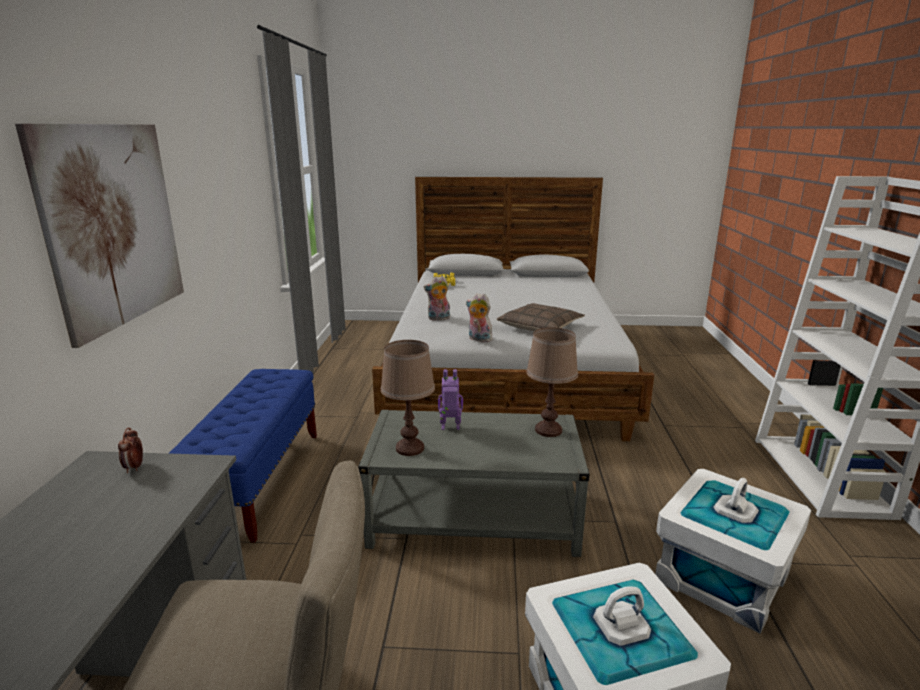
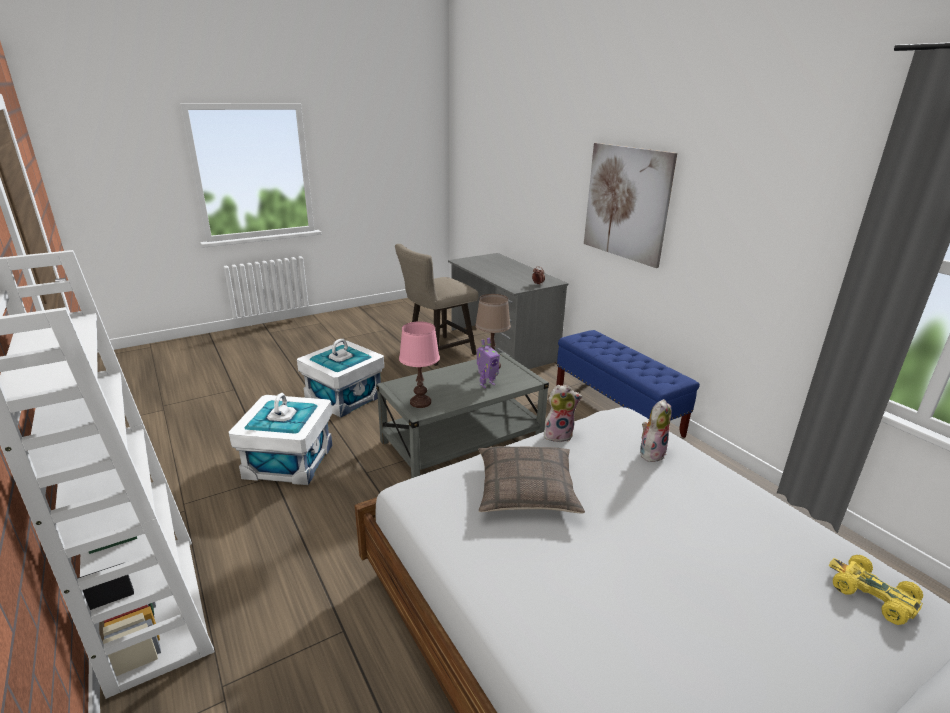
camera: 145 degrees right, 5 degrees up
(548, 430) = (420, 402): brown table lamp -> pink table lamp

